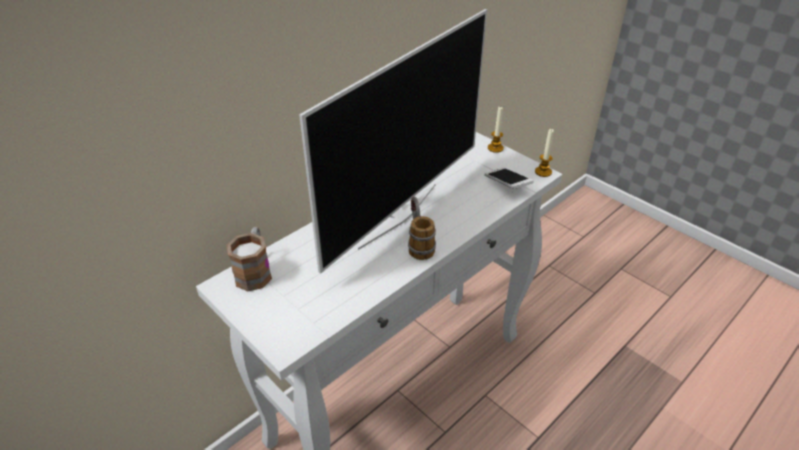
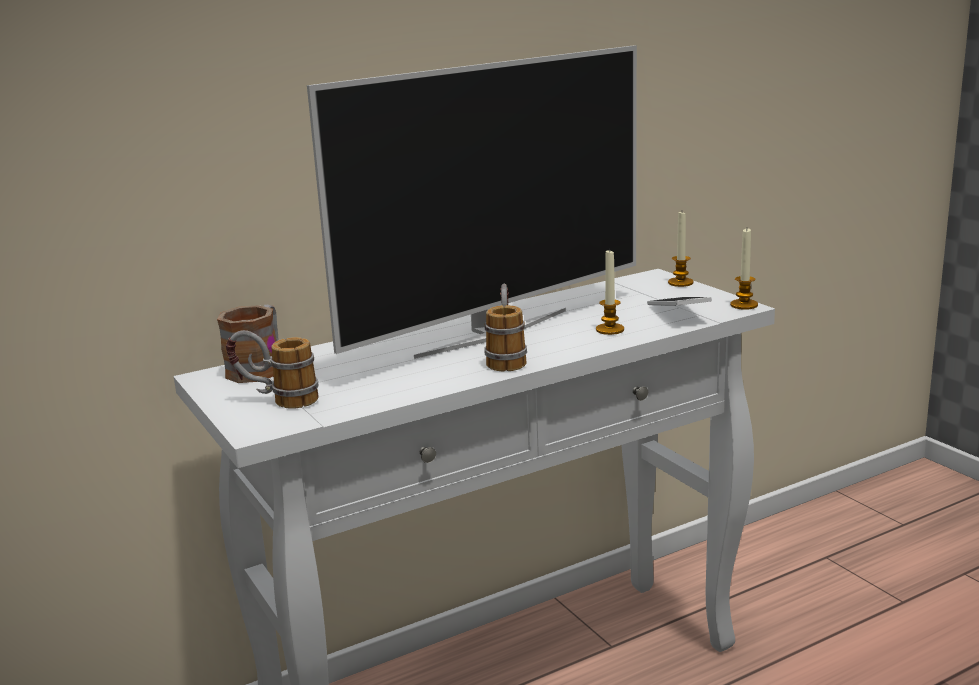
camera: 15 degrees right, 20 degrees down
(284, 310) = (276, 401): none -> mug
(472, 205) = (610, 330): none -> candle

